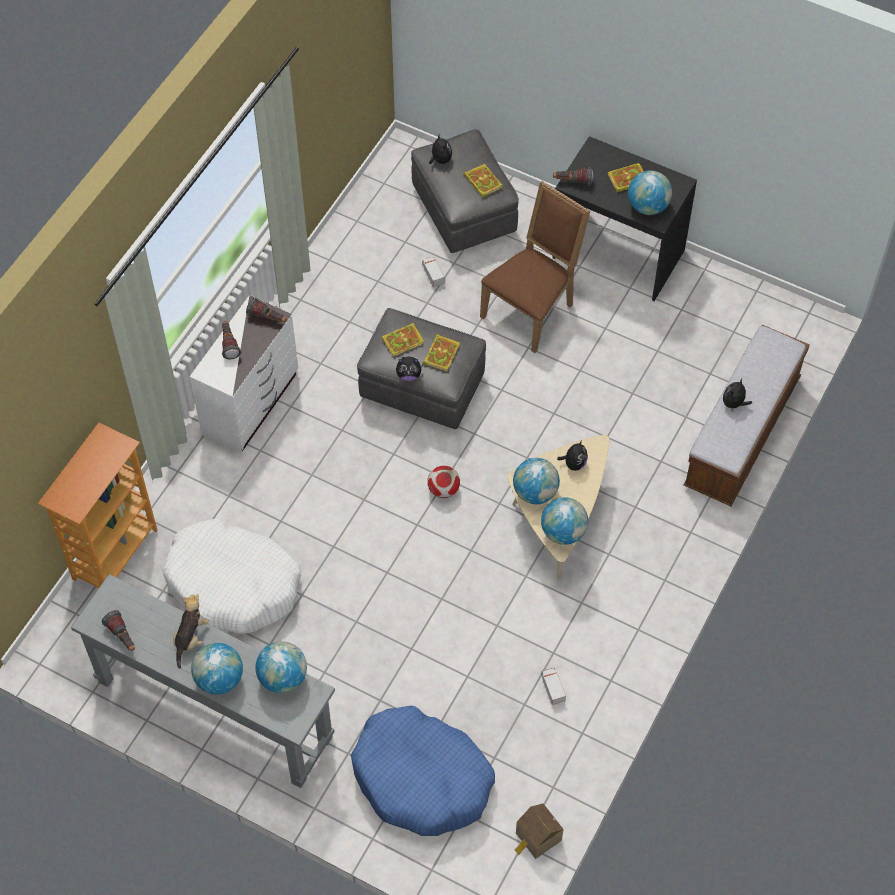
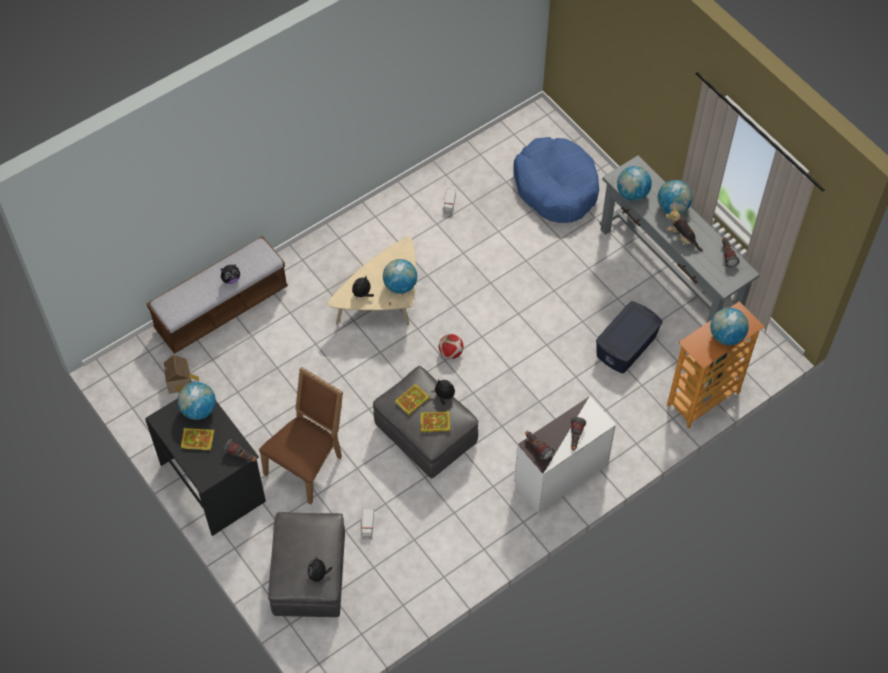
camera: 155 degrees left, 0 degrees up
(191, 638) = (682, 238): plush toy -> plush toy turned 90 degrees clockwise
(233, 585) = (627, 346): white dog bed -> blue storage box
(482, 181) = (296, 538): book -> none
(532, 309) = (308, 463): brown chair -> brown chair turned 150 degrees clockwise
(537, 838) = (504, 133): toy house -> toy house (181, 381)
(563, 532) = (397, 253): globe -> globe (726, 336)

